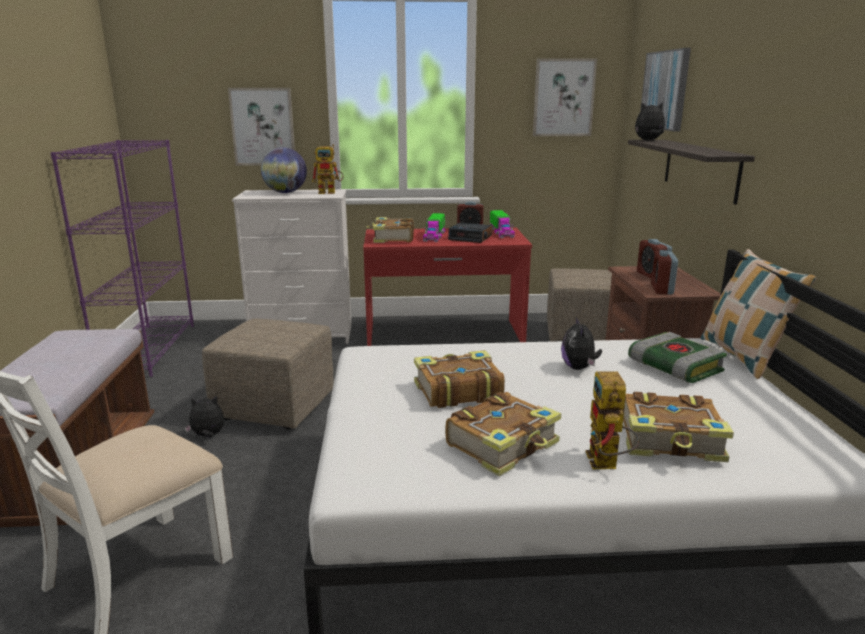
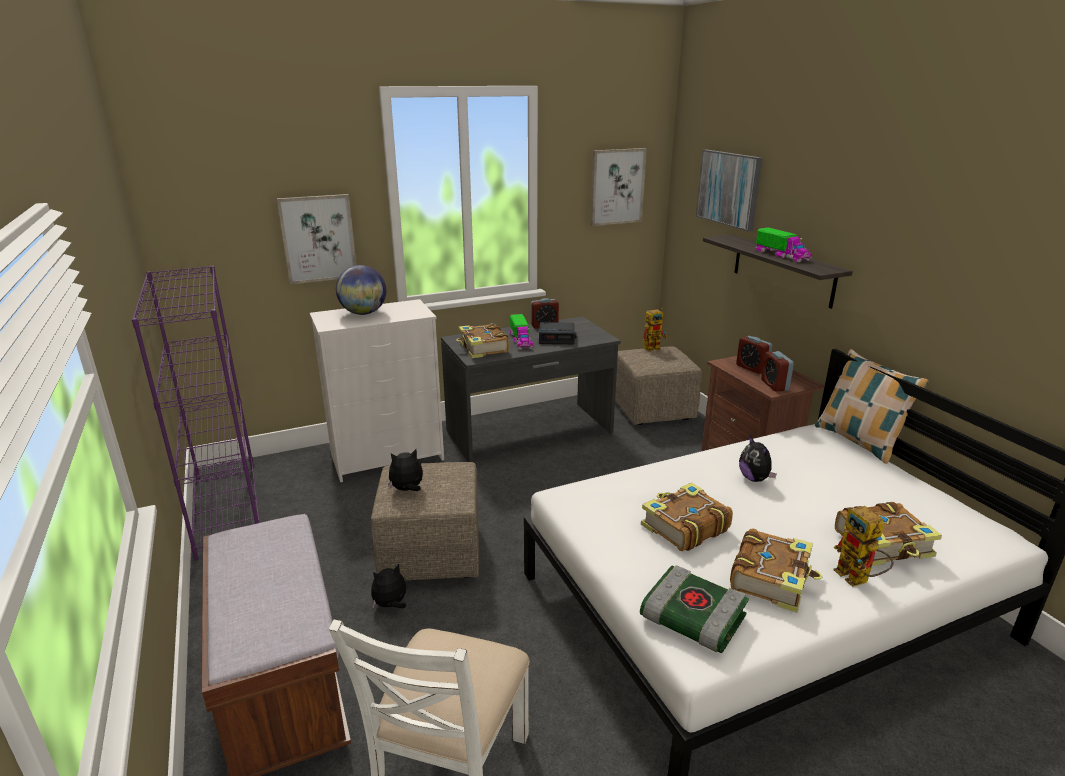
camera: 20 degrees left, 5 degrees up
(331, 192) = (412, 307): toy robot -> toy robot (654, 347)
(444, 335) = (530, 432): red desk -> grey desk
(501, 233) = (577, 327): toy truck -> toy truck (781, 255)
(648, 140) = (723, 239): plush toy -> plush toy (407, 490)
(673, 367) = (821, 463): book -> book (691, 618)

